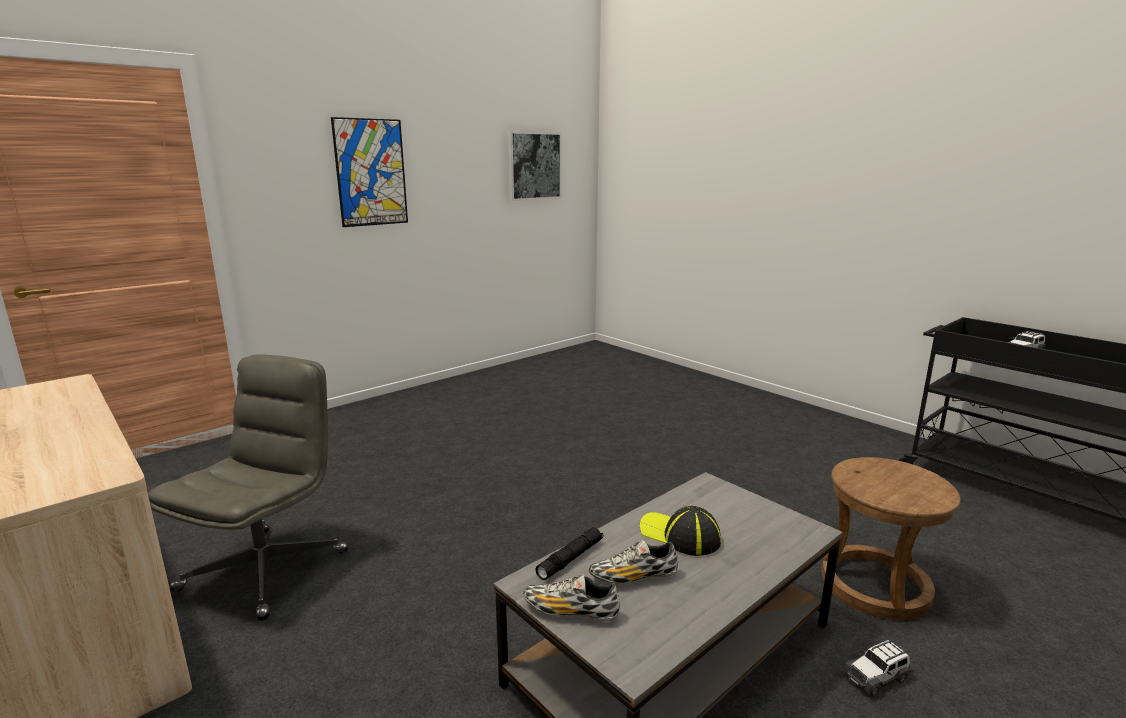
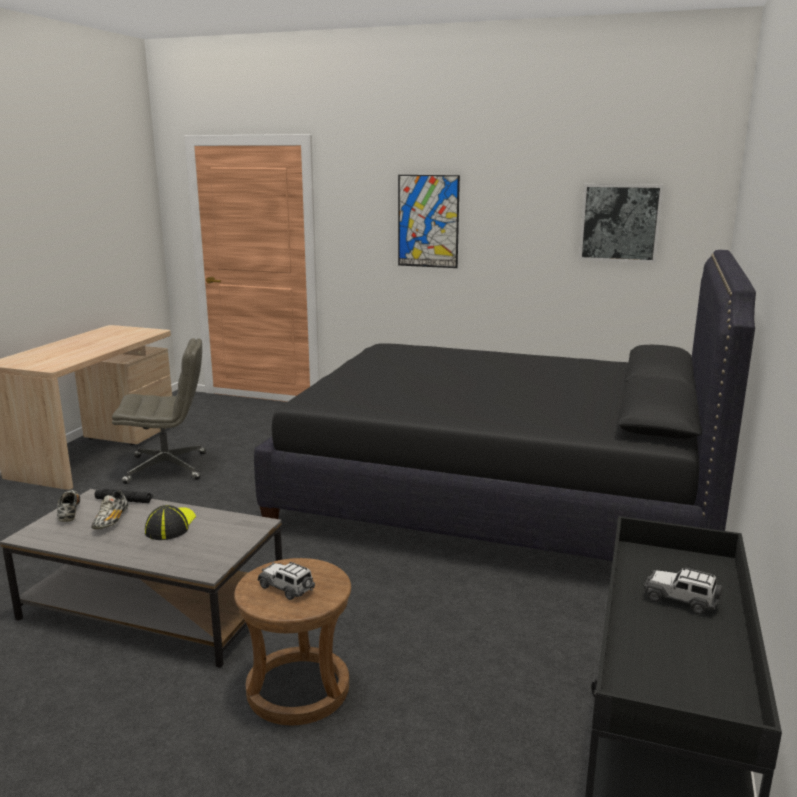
camera: 60 degrees right, 0 degrees up
(598, 414) = (498, 497): none -> black bed
(633, 577) = (111, 521): shoe -> shoe turned 135 degrees counterclockwise
(876, 677) = (165, 697): toy car -> toy car (287, 588)

